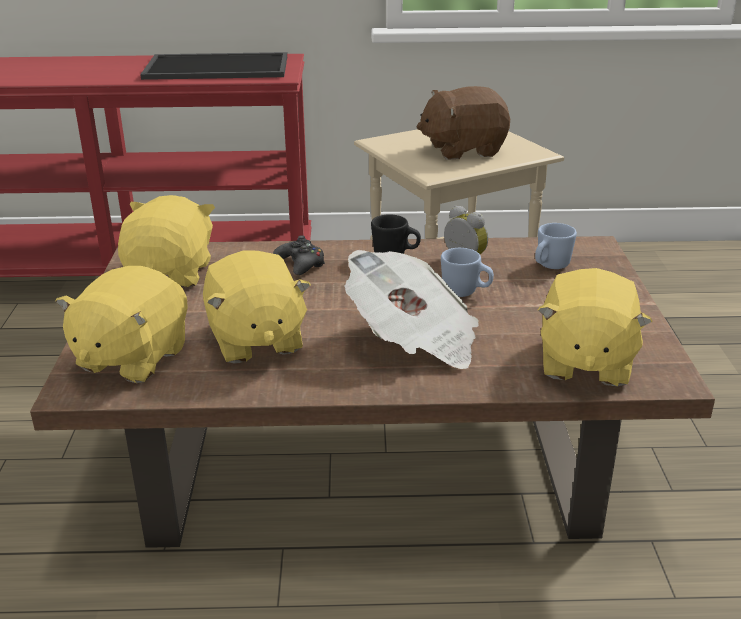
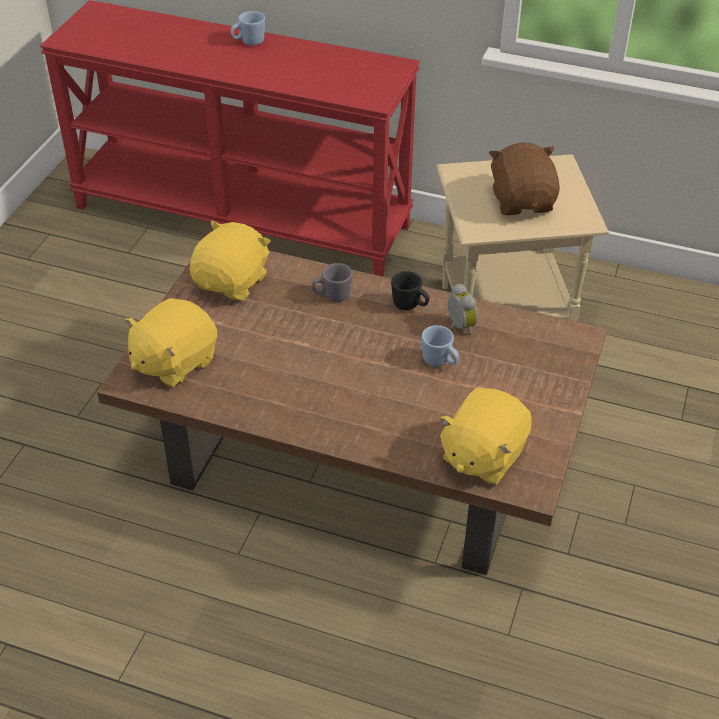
camera: 20 degrees right, 15 degrees up
(219, 67) = (333, 71): tray -> none
(255, 340) = (262, 368): yellow plush toy -> none
(300, 264) = (332, 296): black game controller -> grey mug
(414, 340) = (373, 399): newspaper -> none
(463, 150) = (522, 201): brown plush toy -> brown plush toy turned 75 degrees clockwise
(550, 266) = (525, 350): blue mug -> blue mug (248, 42)

